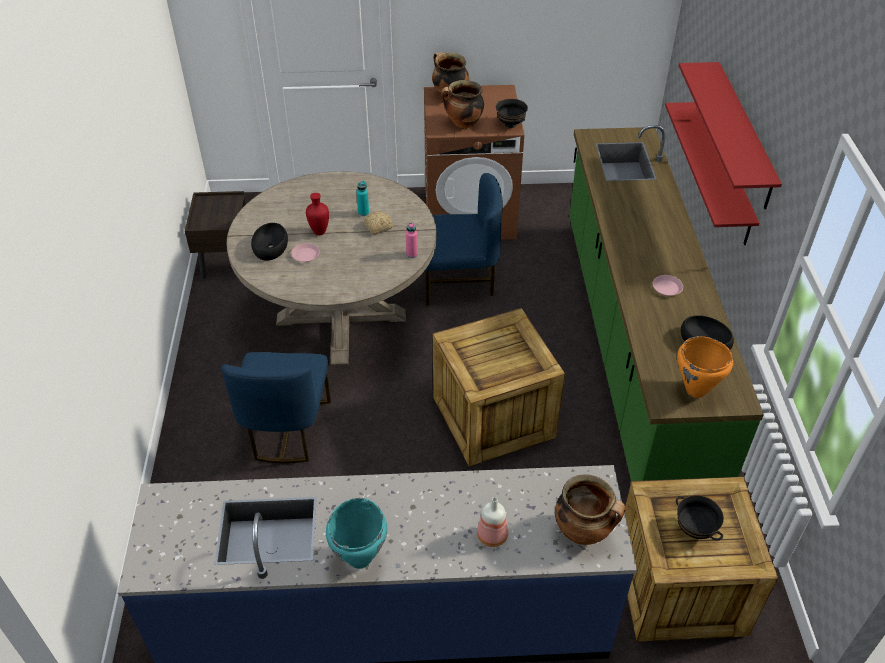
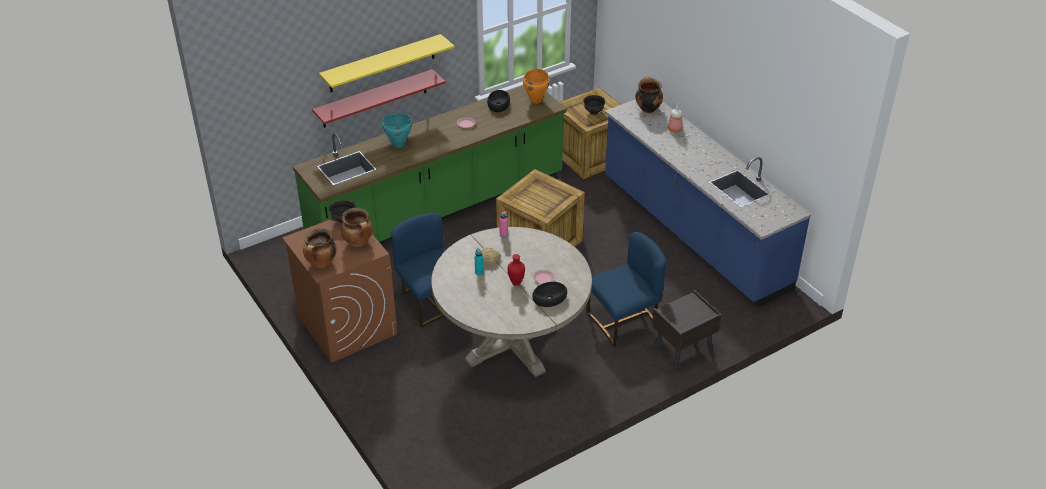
camera: 120 degrees left, 5 degrees down
(225, 259) = (500, 441): brown nightstand -> brown nightstand (682, 350)
(360, 558) = (722, 158): turquoise cooking pot -> turquoise cooking pot (398, 144)
(743, 135) = (382, 63): red shelf -> yellow shelf

